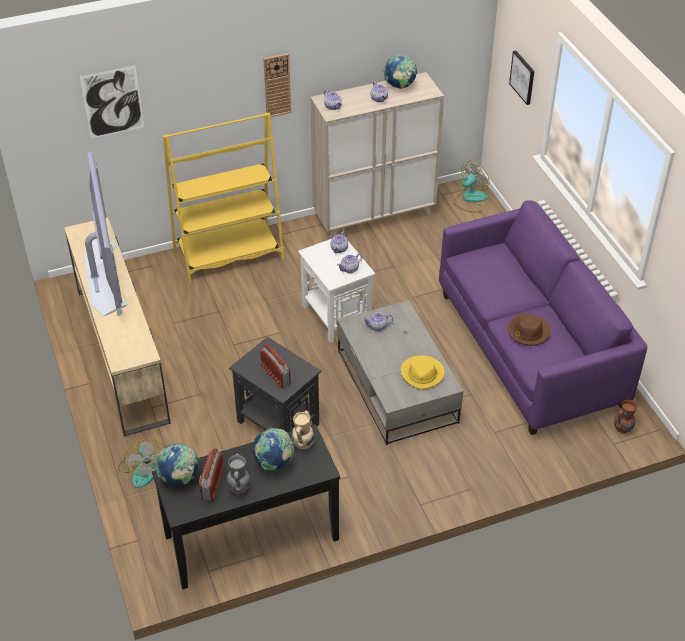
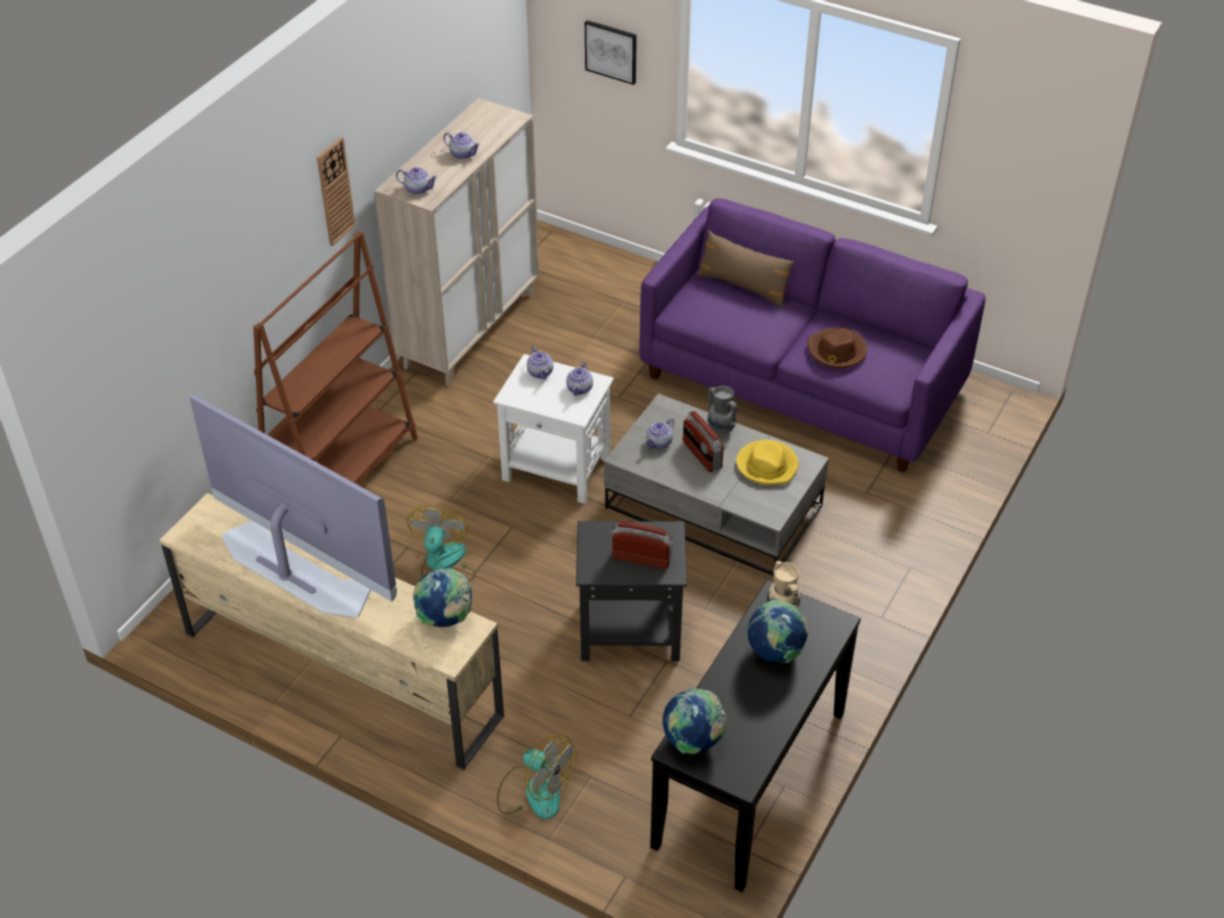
camera: 40 degrees left, 0 degrees up
(112, 102) = (162, 311): picture -> none
(212, 484) = (738, 722): radio -> radio (701, 455)
(229, 256) = (342, 473): yellow bookcase -> brown bookcase
(239, 488) = (773, 705): grey vase -> grey vase (720, 430)
(399, 86) = (469, 128): globe -> globe (445, 618)
(470, 199) = (558, 253): fan -> fan (443, 565)
(517, 265) = (743, 286): none -> brown pillow
(623, 429) = (980, 412): brown vase -> none

